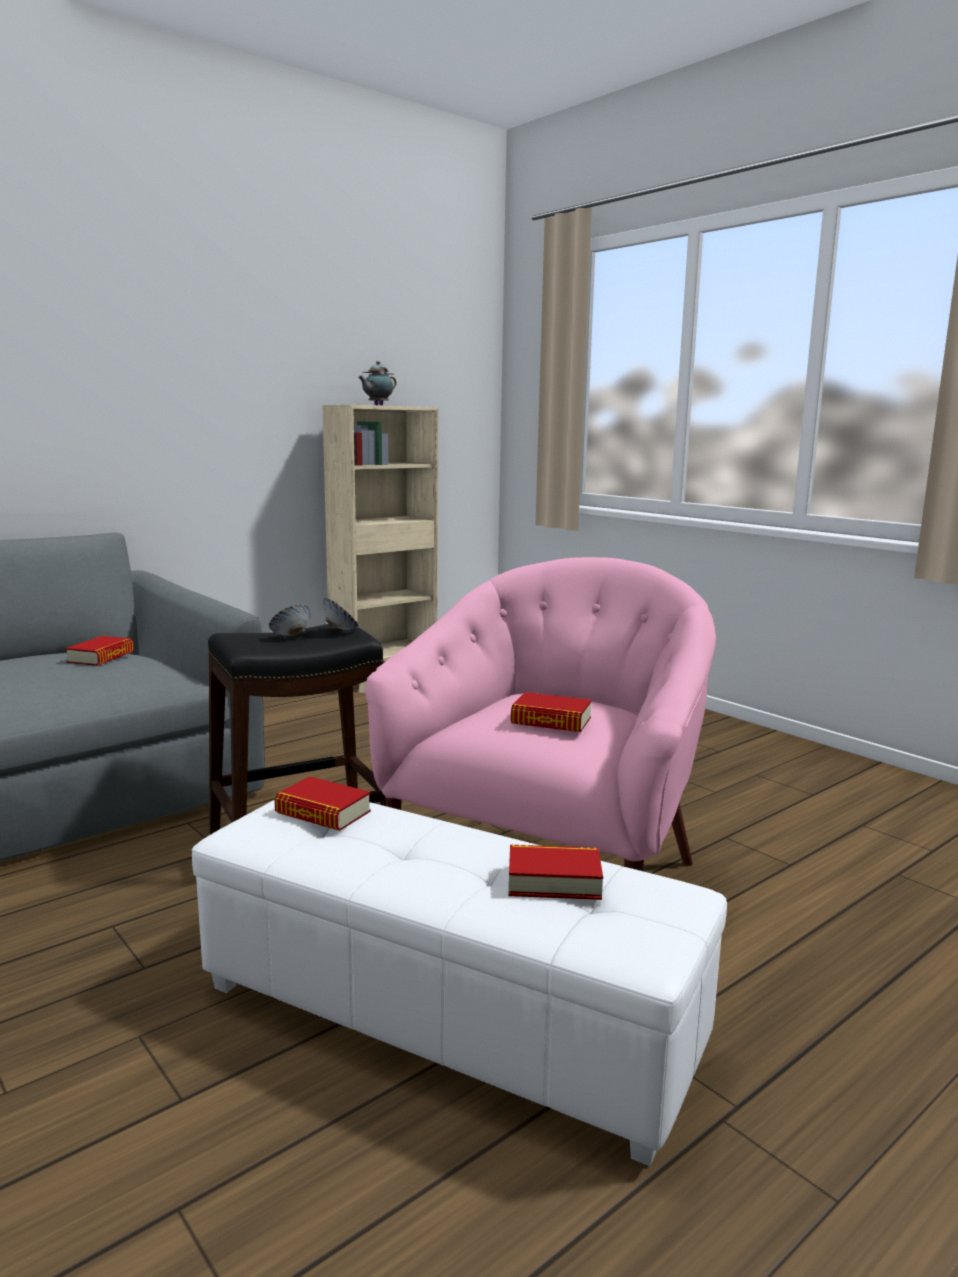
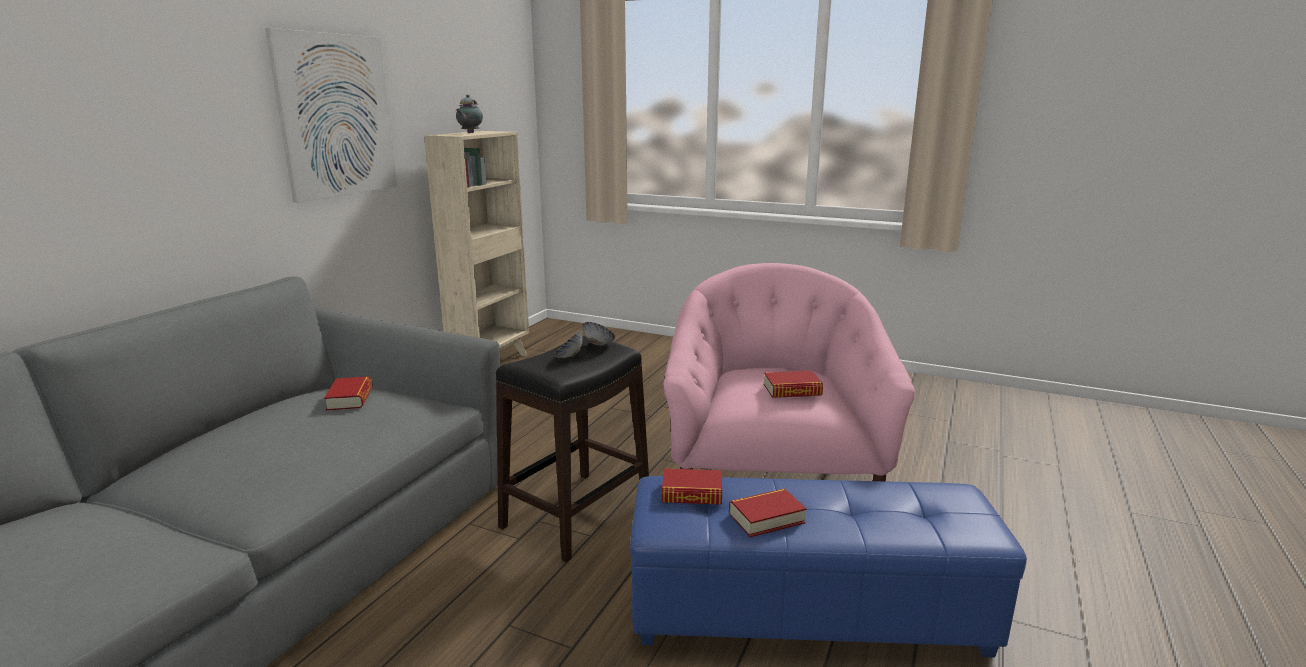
camera: 25 degrees left, 5 degrees up
(213, 375) = (336, 116): none -> picture
(449, 1017) = (808, 610): white ottoman -> blue ottoman
(554, 881) = (889, 503): book -> book (766, 518)

